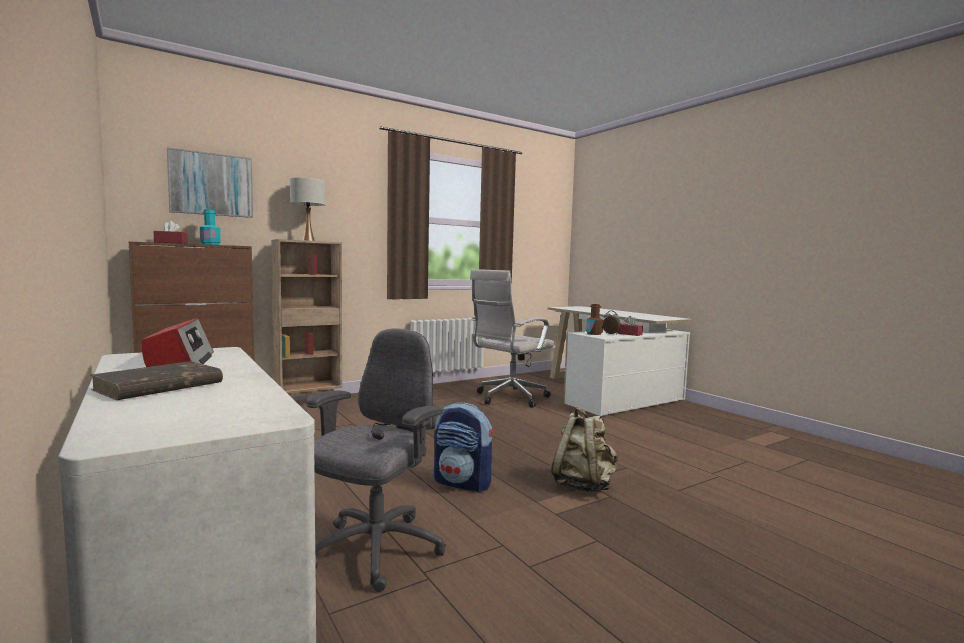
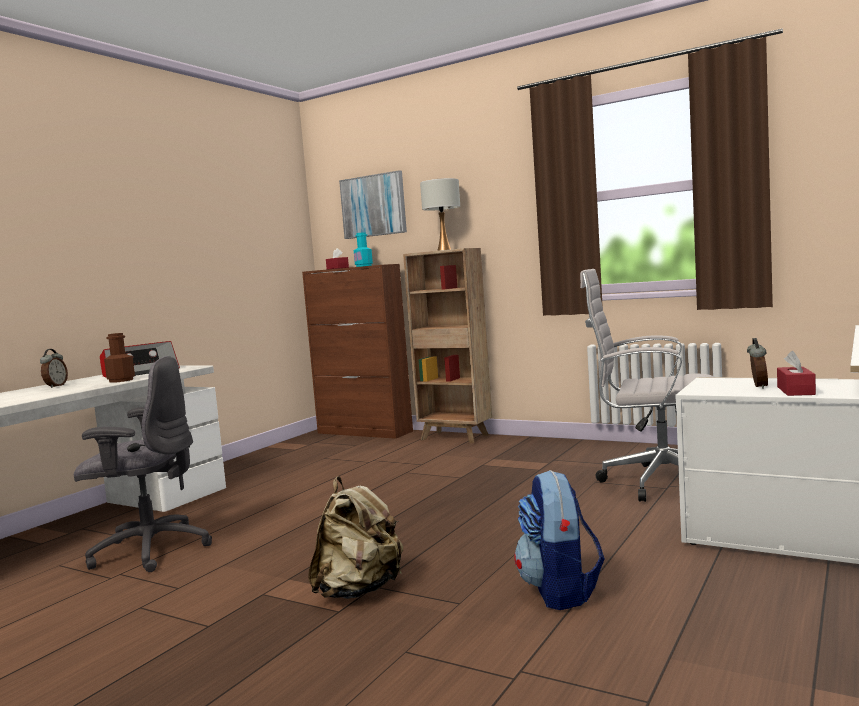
camera: 65 degrees right, 0 degrees up
(158, 386) = (55, 386): brown book -> alarm clock
(463, 483) = (309, 540): backpack -> backpack (560, 591)
(594, 334) = (723, 384): brown bottle -> brown bottle (121, 380)

